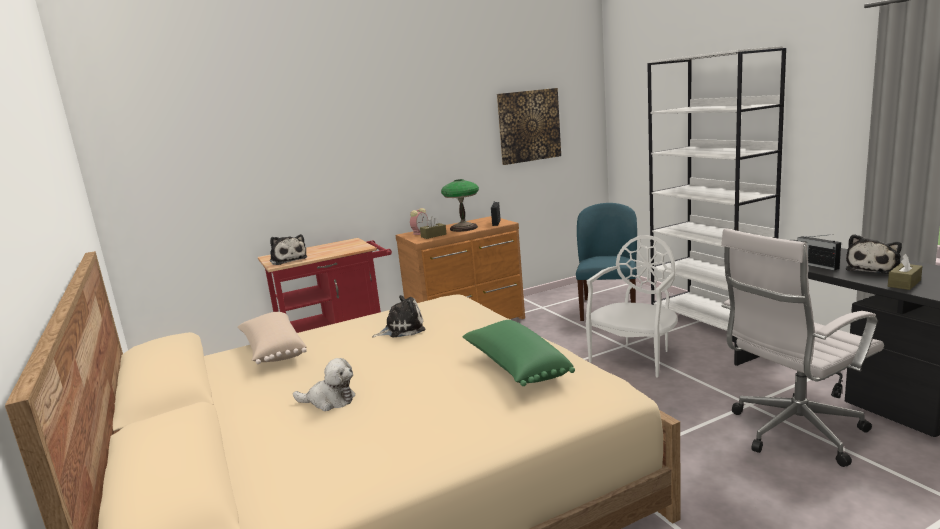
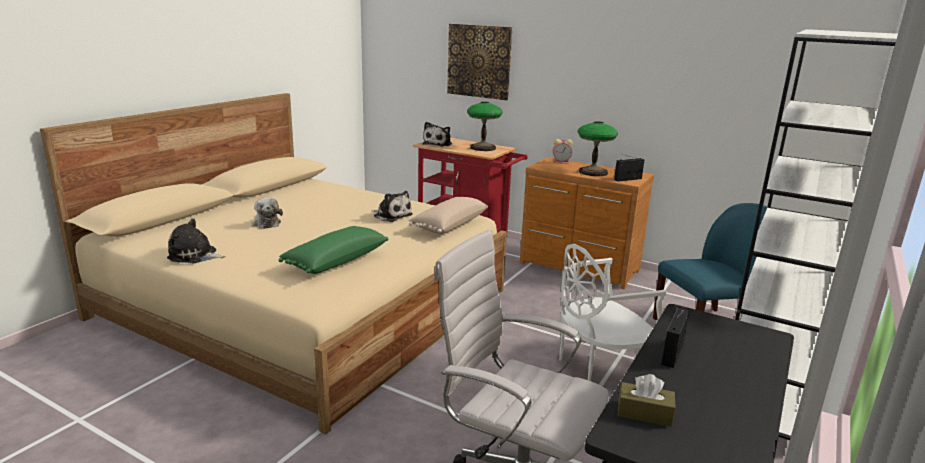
camera: 55 degrees right, 5 degrees up
(273, 351) = (334, 192): beige pillow -> beige pillow (448, 225)
(337, 247) = (483, 148): none -> table lamp
(433, 235) = (556, 168): brown tissue box -> none
(529, 126) = (736, 85): picture -> picture (479, 61)
(635, 357) = (599, 366): white chair -> white chair turned 150 degrees clockwise
(873, 268) = (698, 392): plush toy -> plush toy (195, 256)

